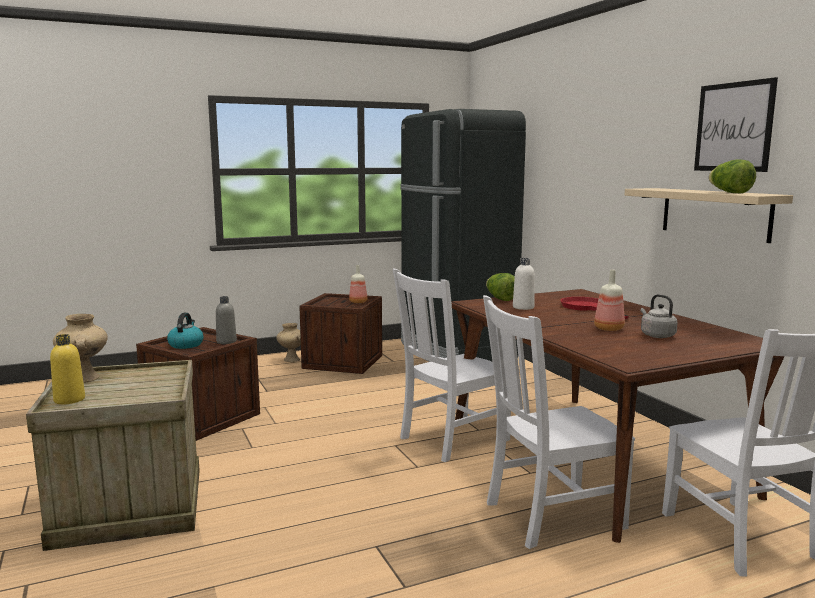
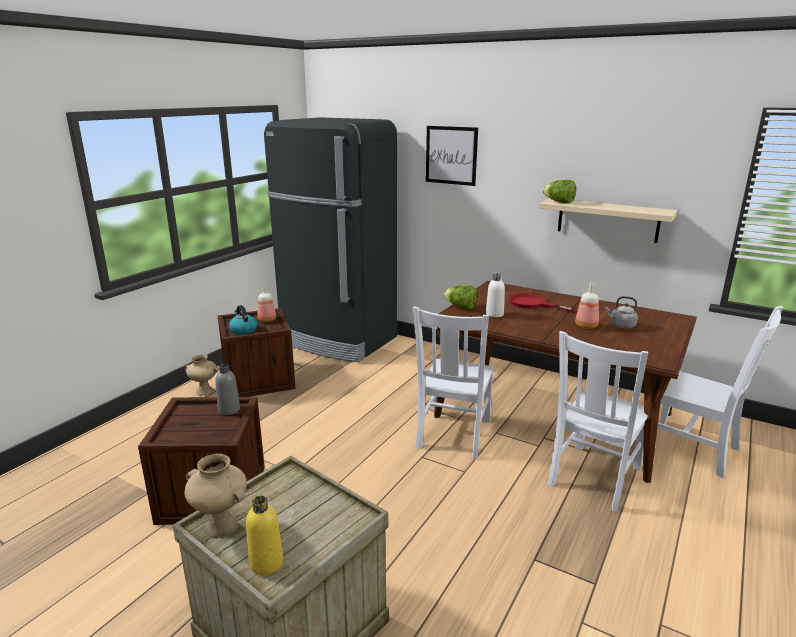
camera: 35 degrees left, 10 degrees up
(186, 344) = (192, 428): kettle -> kettle (243, 330)
(729, 193) = (636, 209): lettuce -> lettuce (559, 202)
(733, 127) = (626, 157): picture -> picture (451, 155)

